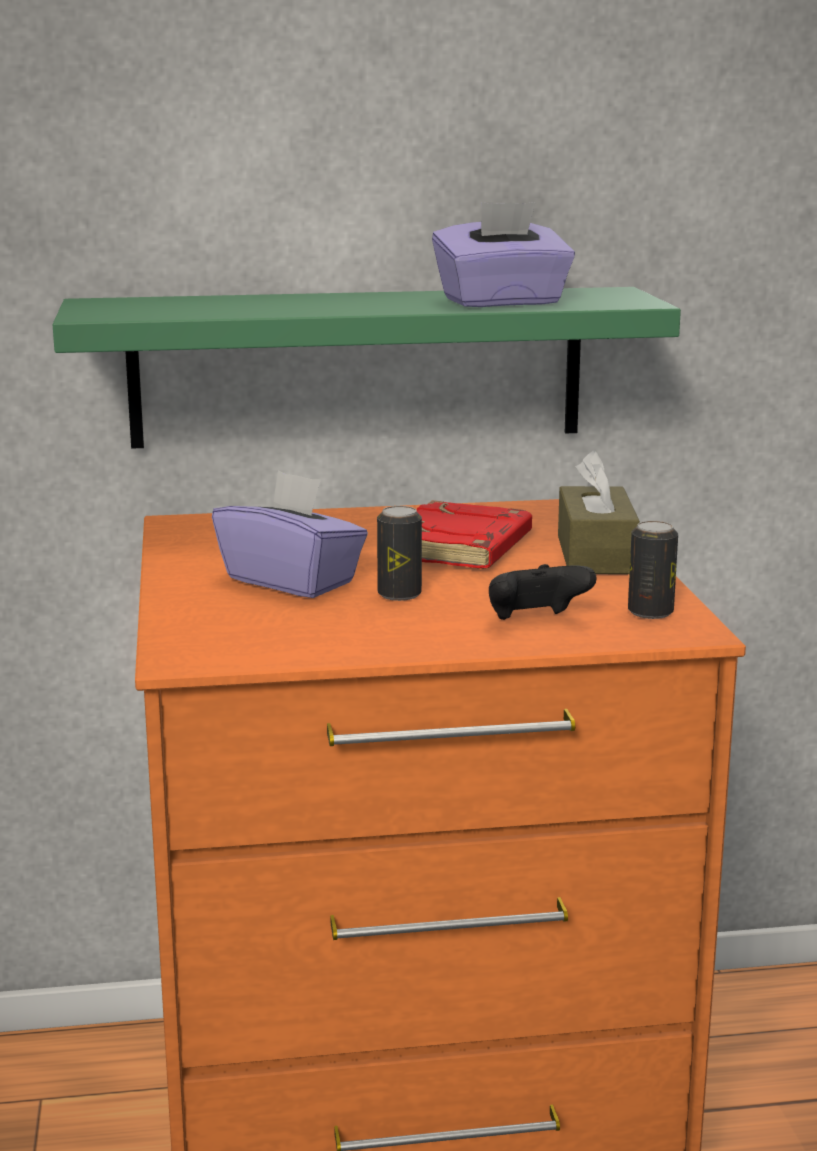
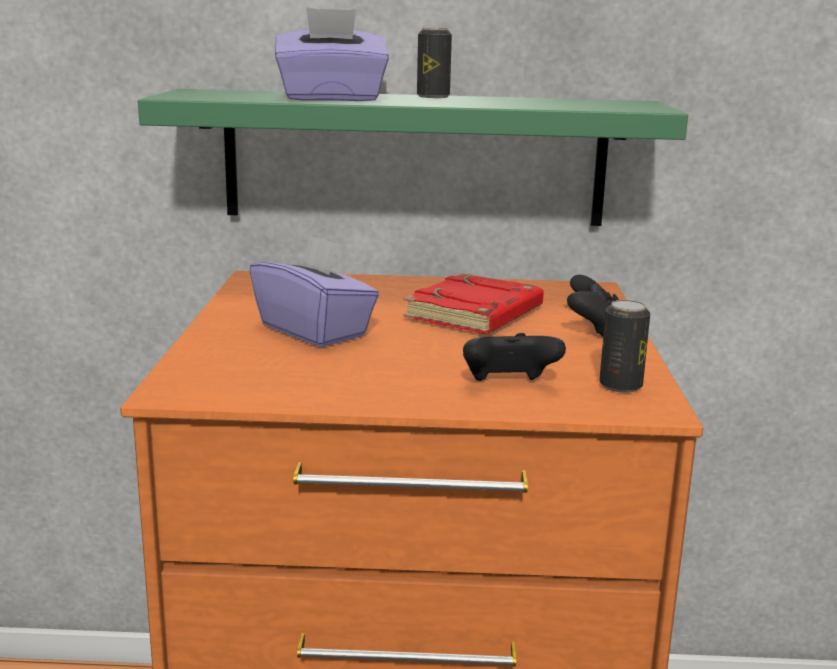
camera: 10 degrees right, 0 degrees up
(399, 594) = (399, 350): can -> can (433, 97)
(502, 302) = (530, 103): purple tissue box -> purple tissue box (331, 99)
(595, 554) = (592, 329): brown tissue box -> black game controller

